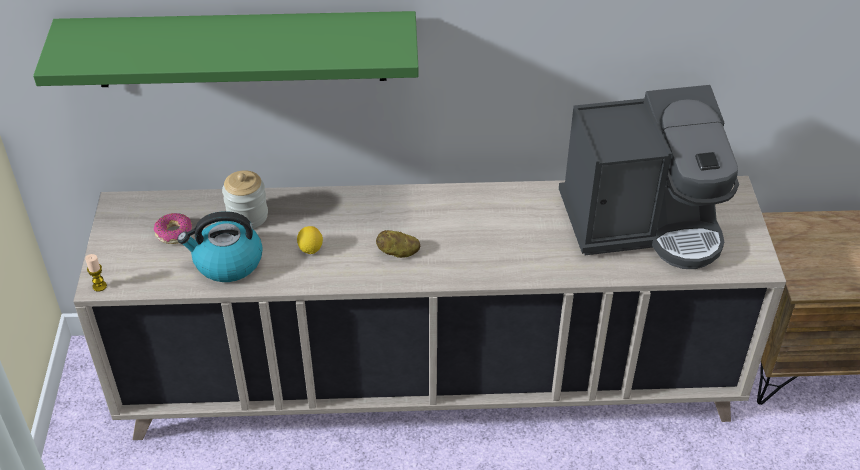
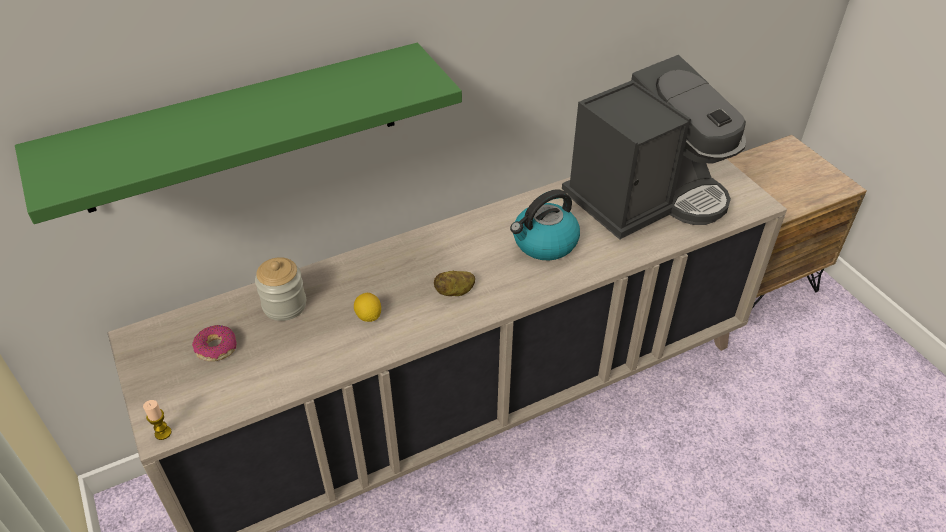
camera: 25 degrees left, 0 degrees up
(227, 263) = (291, 359): kettle -> kettle (544, 243)

